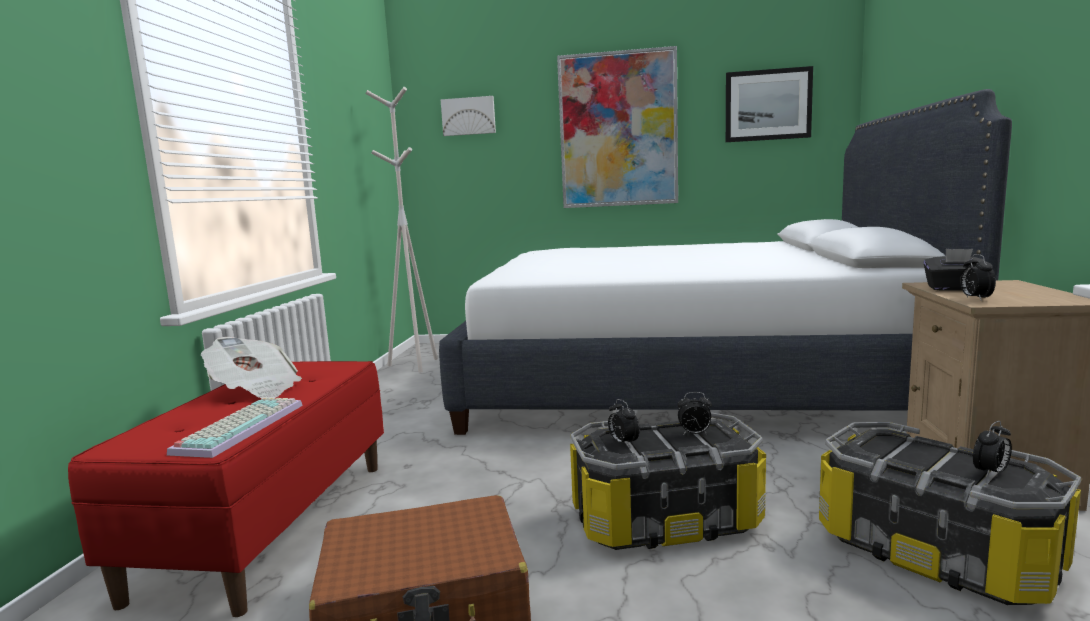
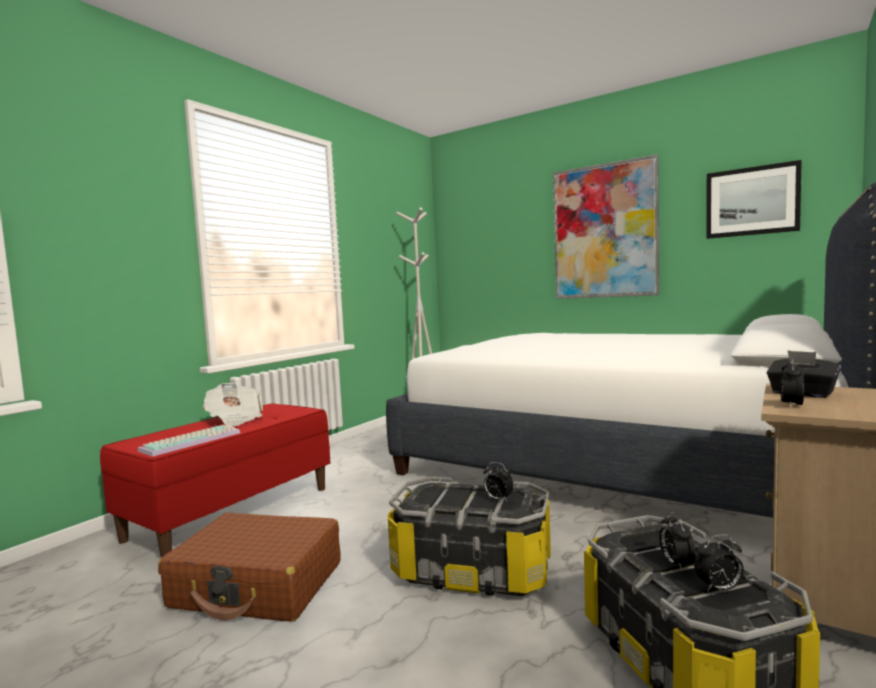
camera: 25 degrees right, 5 degrees down
(468, 116) = (485, 225): picture -> none
(623, 443) = (435, 496): alarm clock -> alarm clock (676, 564)

